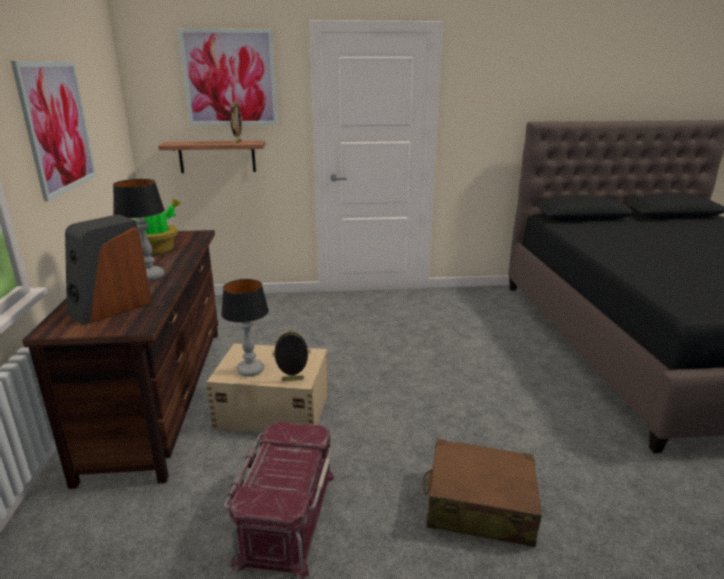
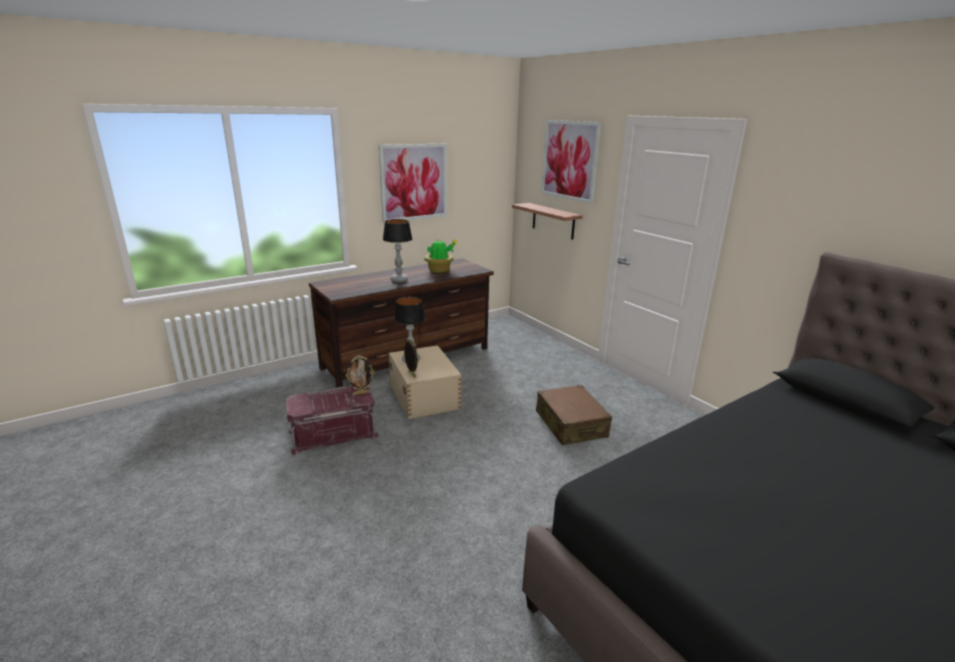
camera: 60 degrees right, 0 degrees up
(110, 308) = (352, 285): speaker -> none
(238, 142) = (558, 212): picture frame -> picture frame (361, 393)
(479, 506) = (383, 505): brown suitcase -> brown suitcase (571, 424)

